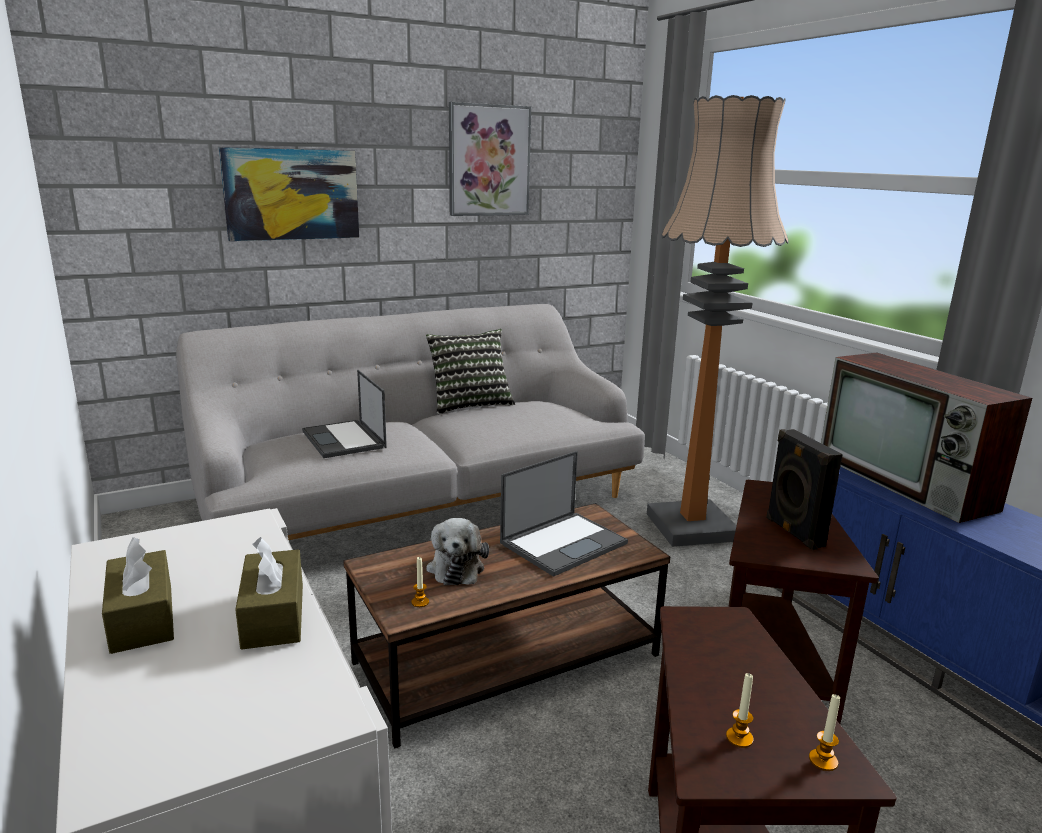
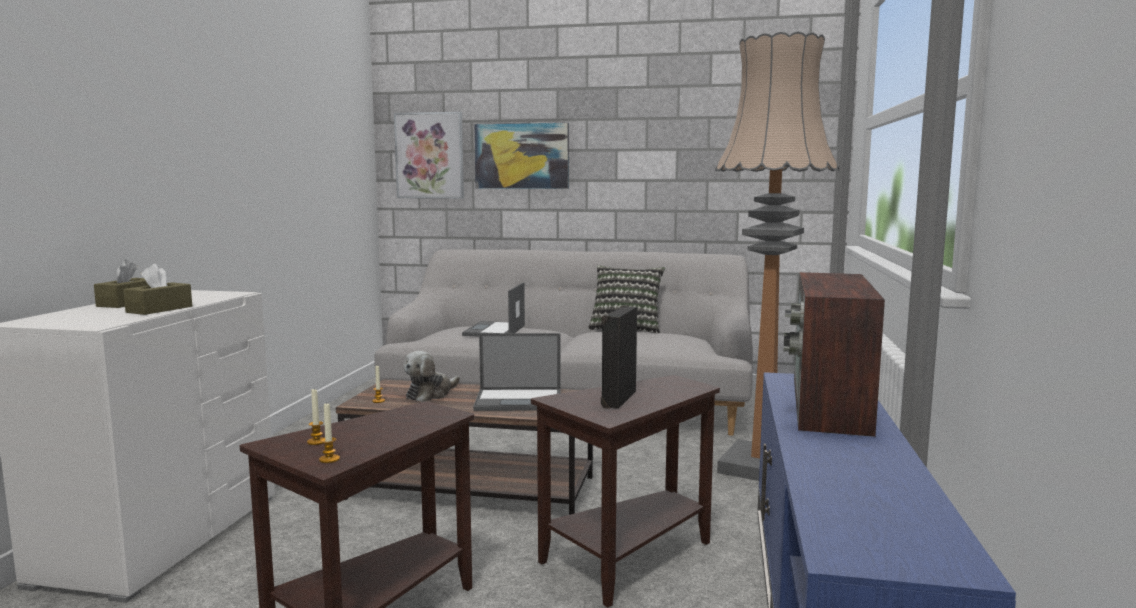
camera: 40 degrees right, 10 degrees down
(488, 160) = (685, 127): picture -> picture (430, 155)

